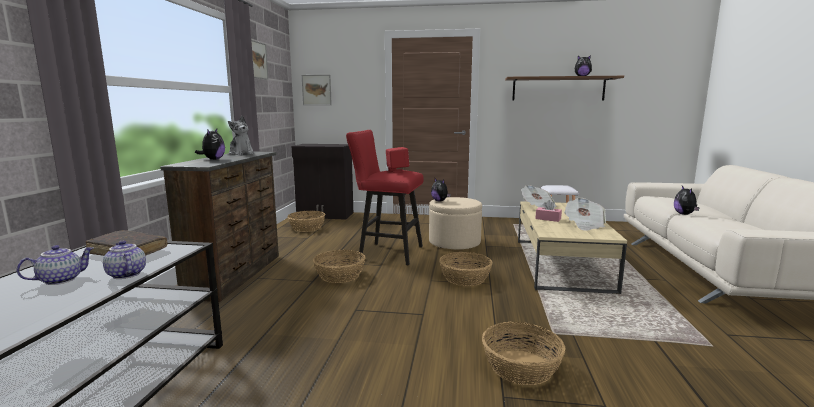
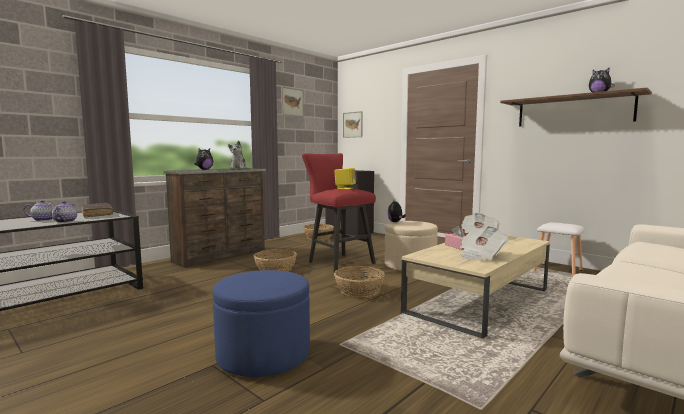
camera: 35 degrees right, 5 degrees down
(397, 171) = (345, 188): red speaker -> yellow speaker
(520, 367) = (263, 355): basket -> blue ottoman
(685, 214) = (626, 262): plush toy -> none

